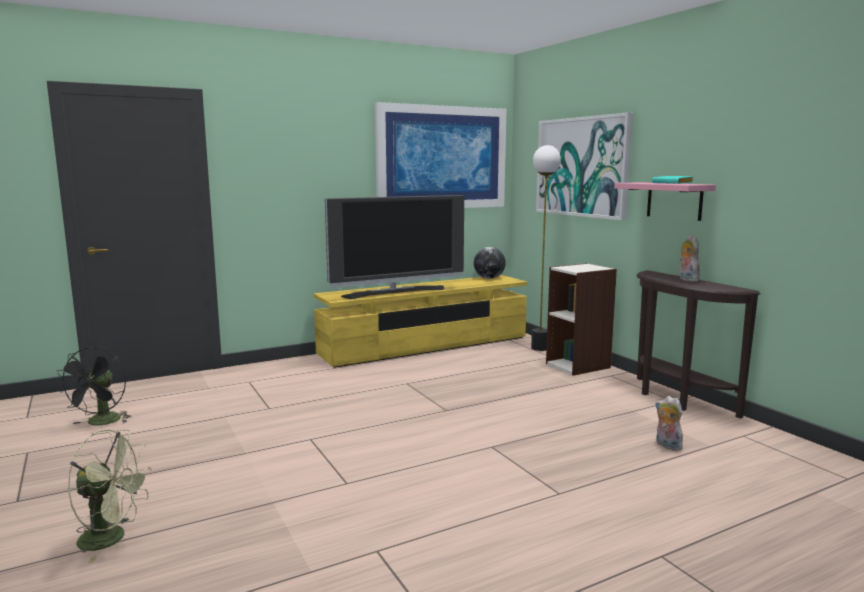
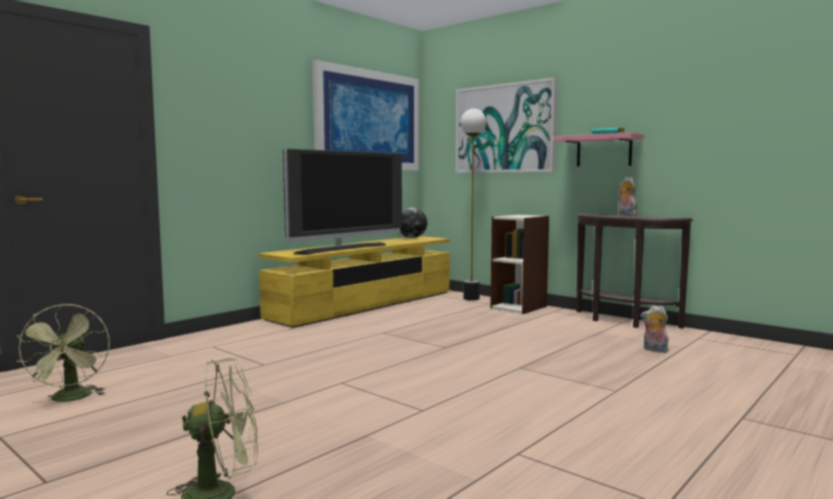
camera: 20 degrees left, 5 degrees down
(101, 423) = (71, 399): black fan -> green fan

